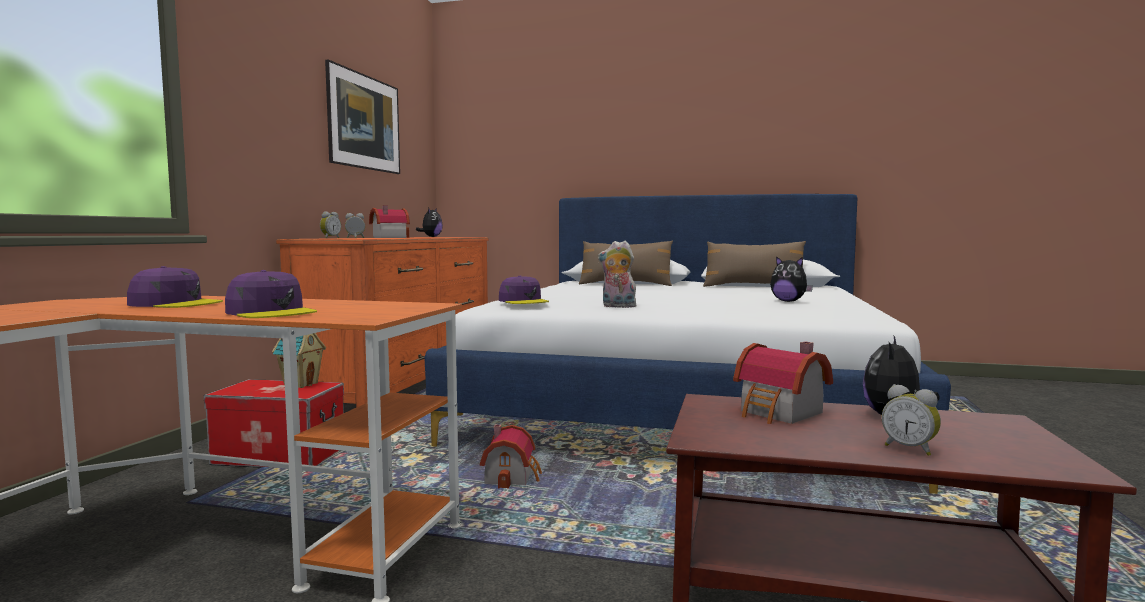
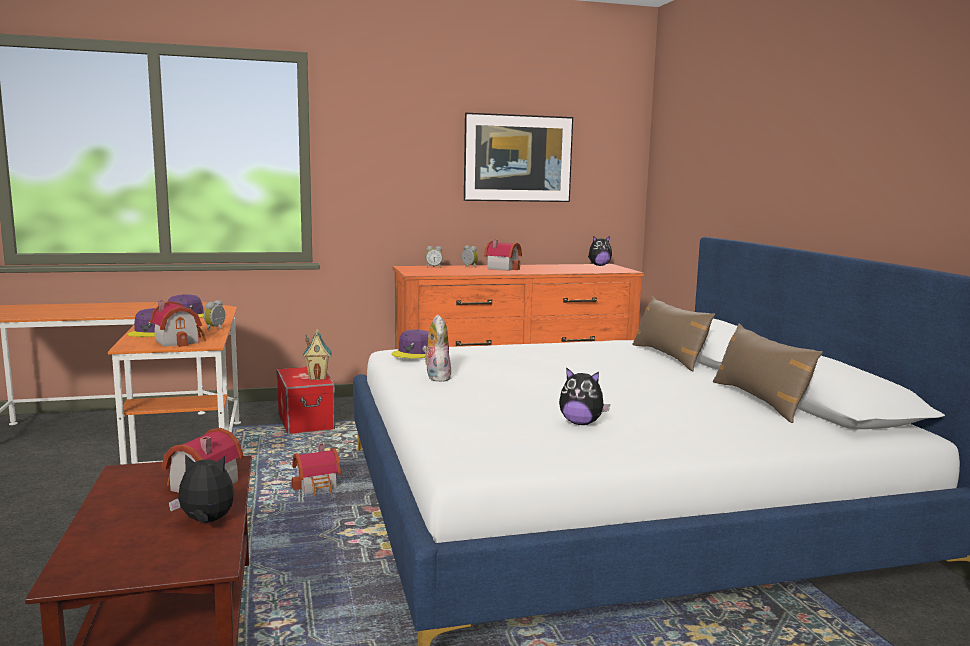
camera: 60 degrees right, 5 degrees up
(379, 308) = (179, 341): none -> toy house
(788, 301) = (581, 423): plush toy -> plush toy turned 75 degrees counterclockwise
(910, 449) = (110, 527): alarm clock -> alarm clock (216, 329)

